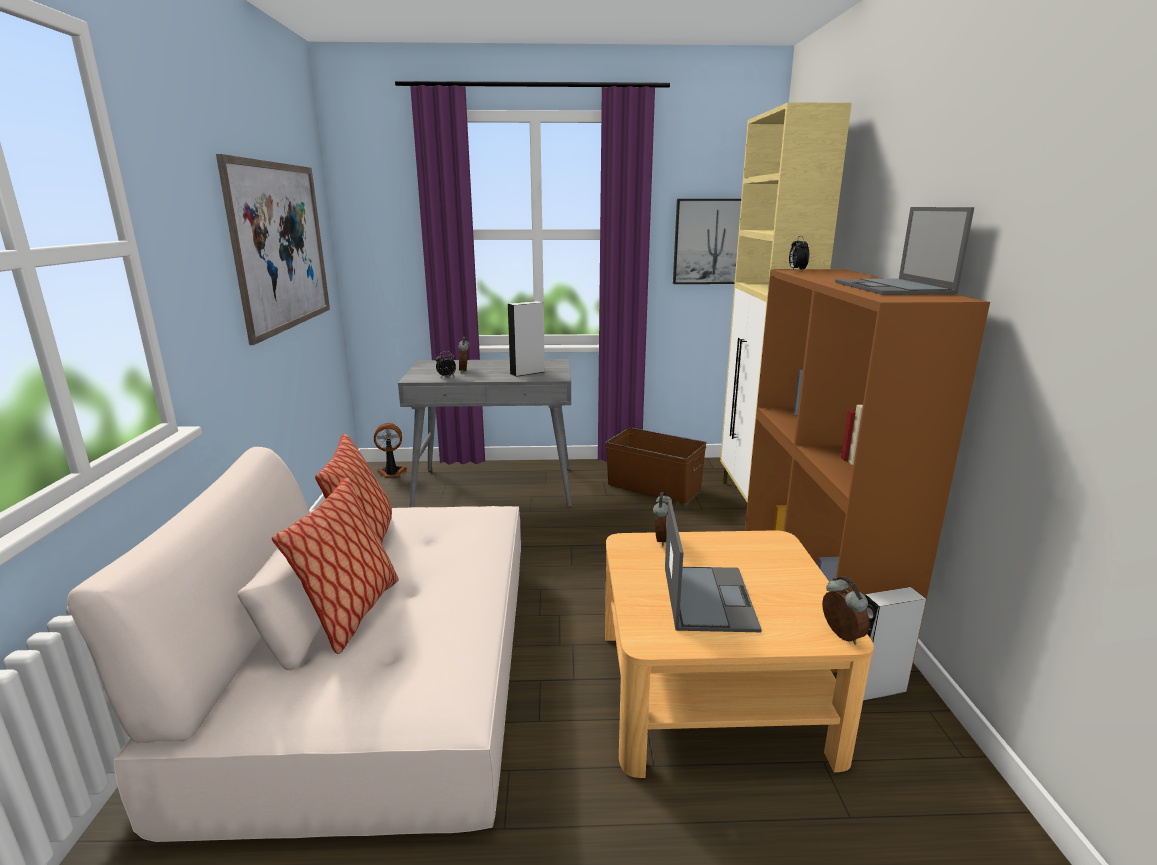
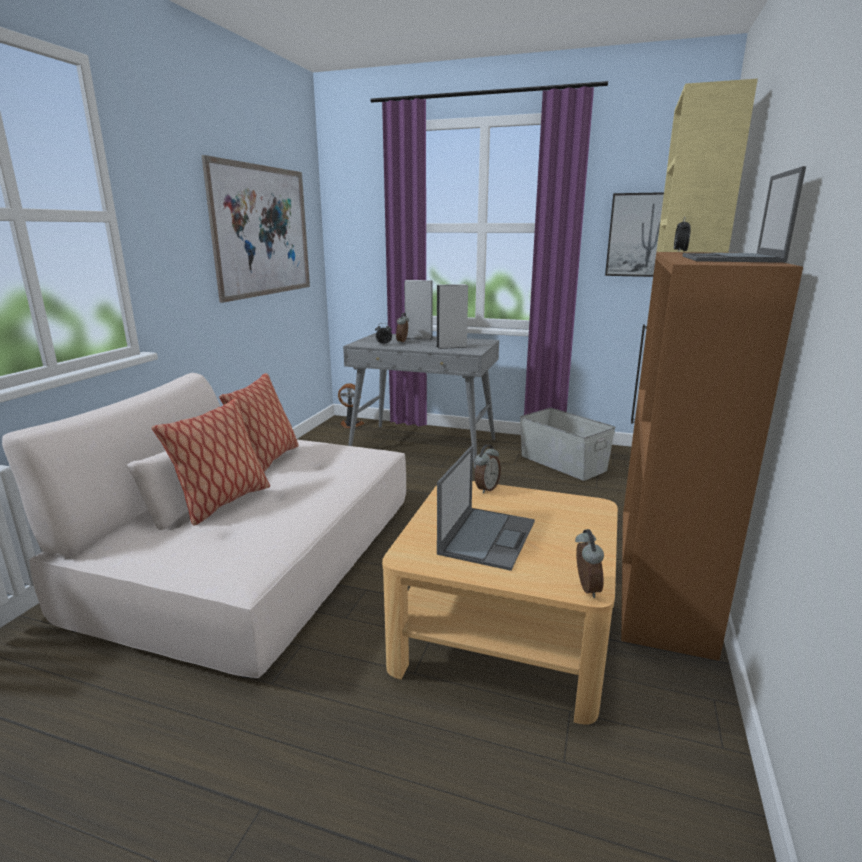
camera: 20 degrees right, 0 degrees up
(654, 486) = (562, 463): brown storage box -> grey storage box
(877, 689) = (669, 668): grey speaker -> grey speaker (419, 338)

